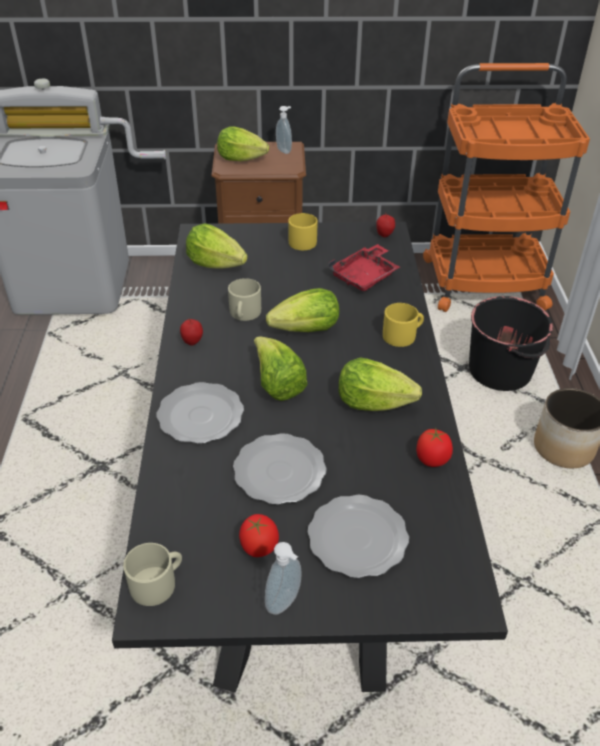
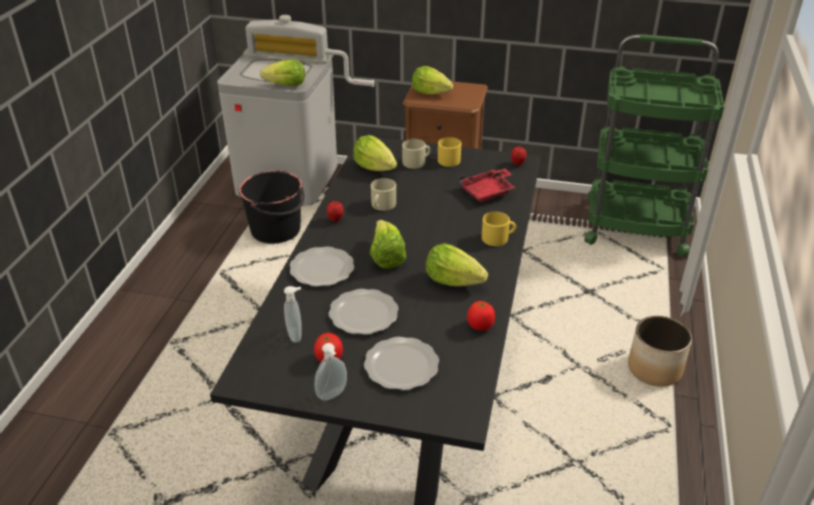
camera: 15 degrees right, 5 degrees down
(158, 582) = (252, 367): beige mug -> beige mug (416, 162)
(284, 150) = (469, 90): soap dispenser -> soap dispenser (296, 335)
(306, 330) = (424, 223): lettuce -> lettuce (286, 85)
(484, 284) = (635, 227): orange cart -> green cart
(501, 371) = (622, 299): black bucket -> black bucket (276, 230)

